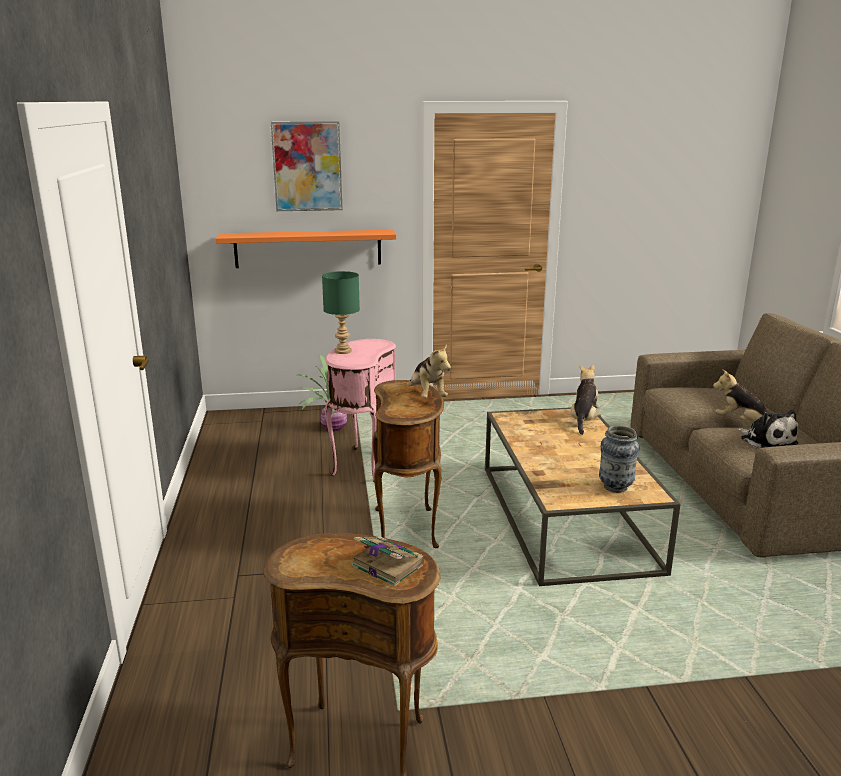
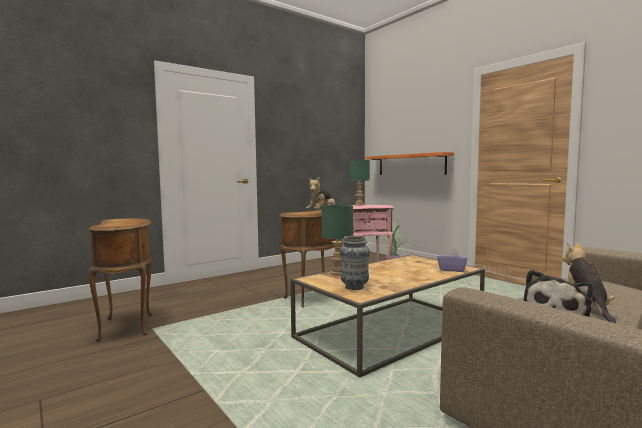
camera: 60 degrees right, 15 degrees down
(307, 166) = (413, 118): picture -> none
(386, 565) = (119, 224): book -> none
(543, 479) = (337, 273): none -> green table lamp
(584, 420) = (452, 269): plush toy -> purple tissue box

